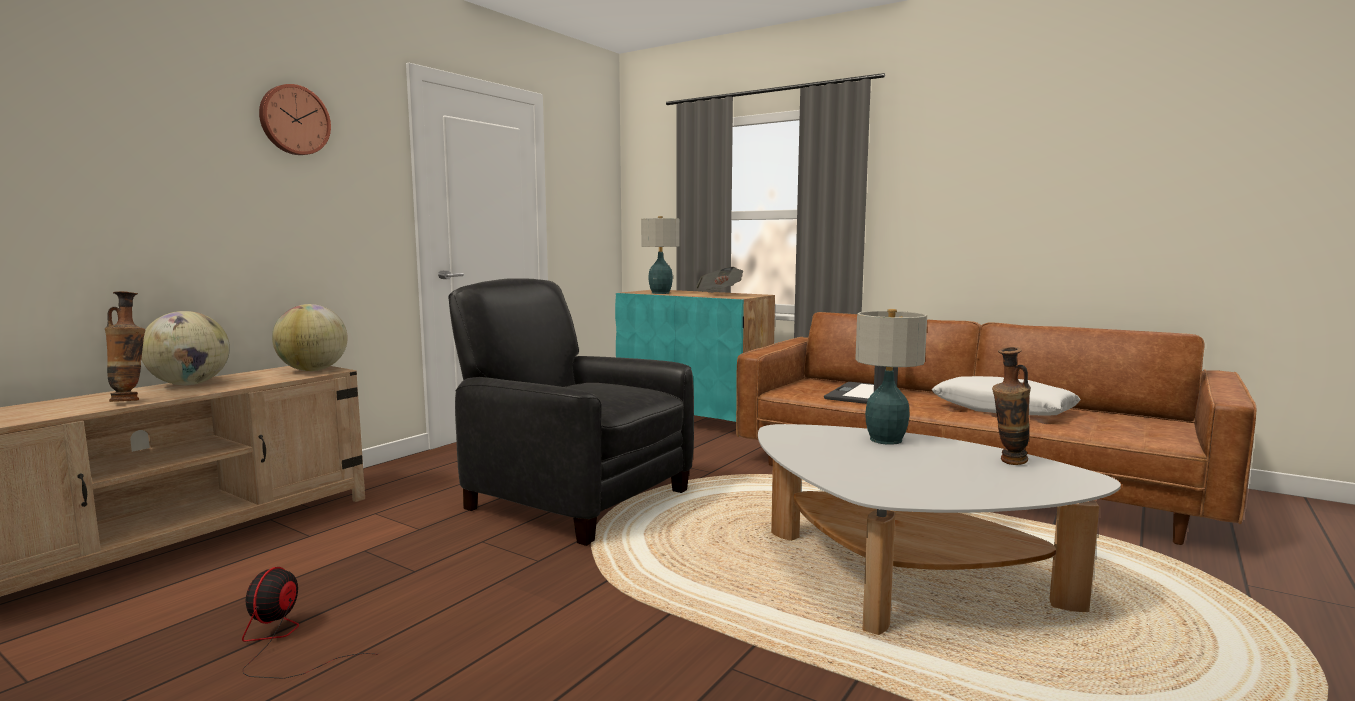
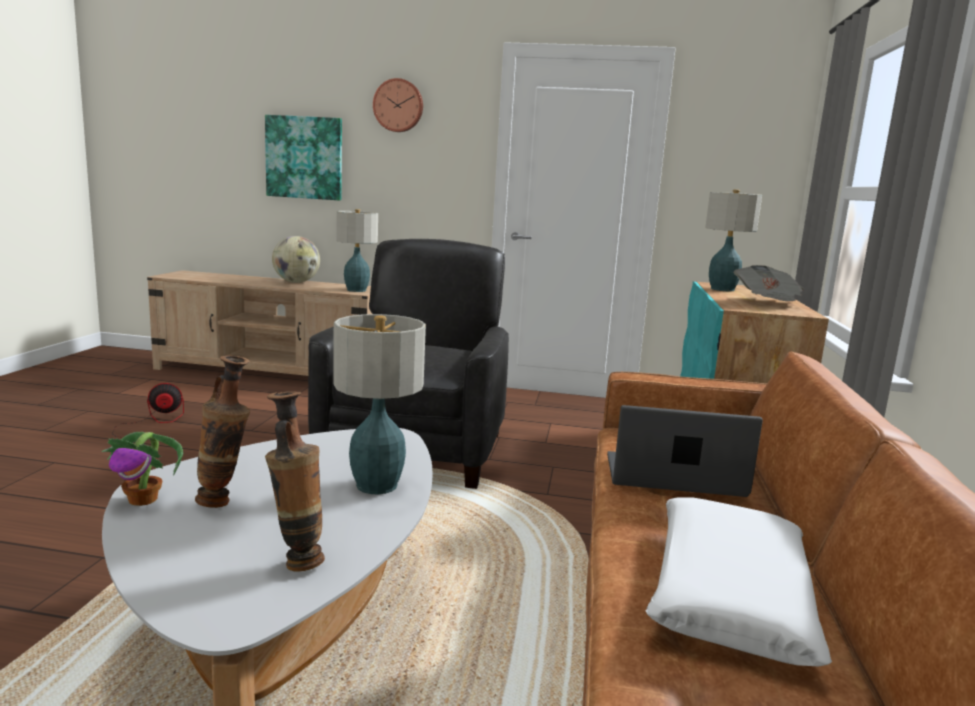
camera: 65 degrees right, 5 degrees up
(131, 401) = (247, 282): vase -> vase (224, 502)
(146, 187) = (304, 158): none -> picture
(313, 370) = (356, 290): globe -> table lamp
(913, 497) = (144, 500): none -> potted plant

